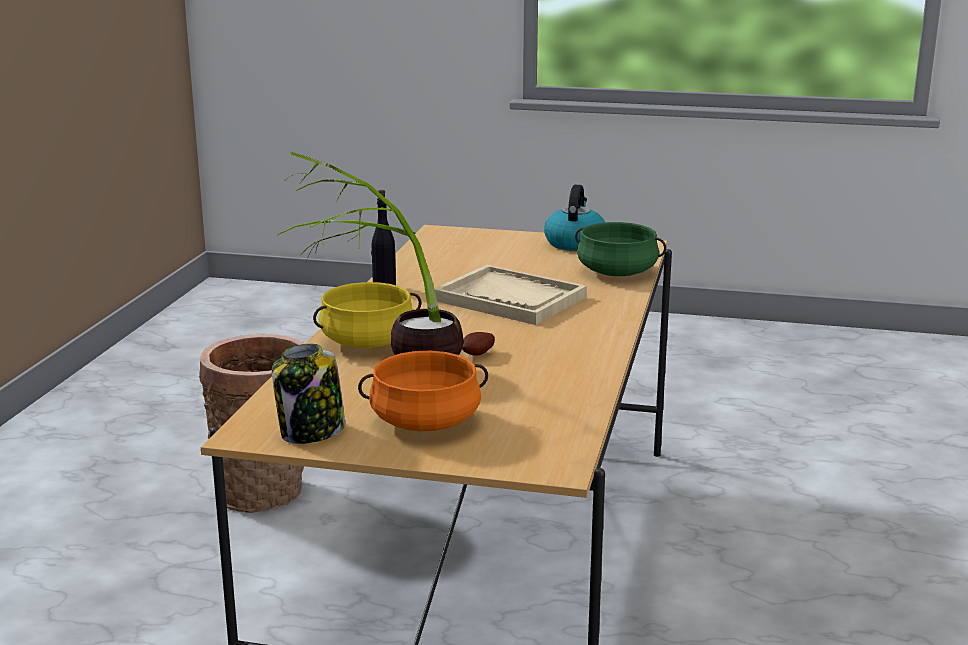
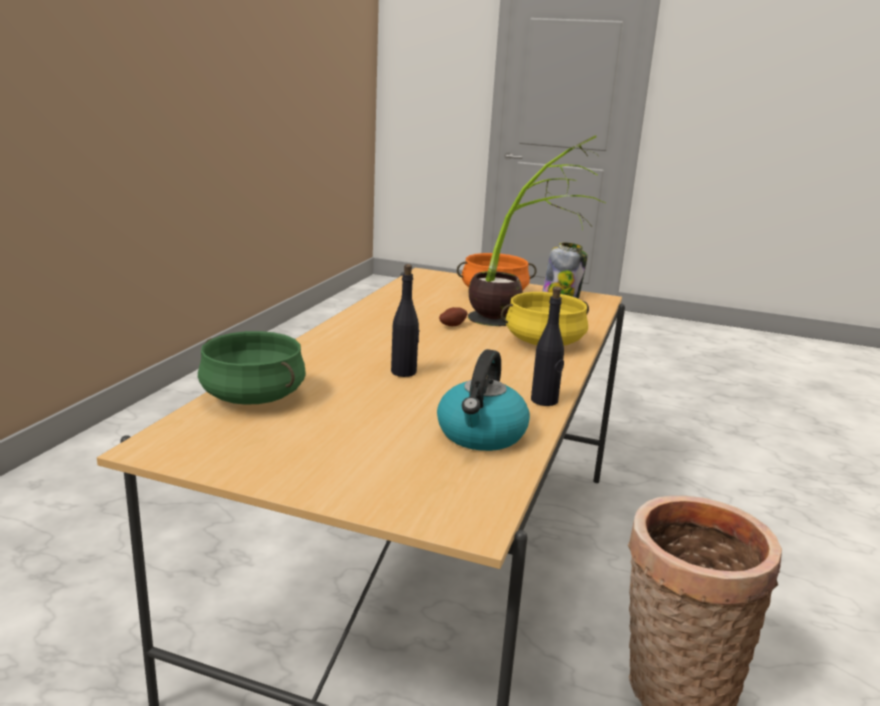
camera: 175 degrees left, 0 degrees up
(510, 299) = (404, 372): beige tray -> black bottle
(575, 243) = (253, 462): kettle -> kettle (481, 435)

